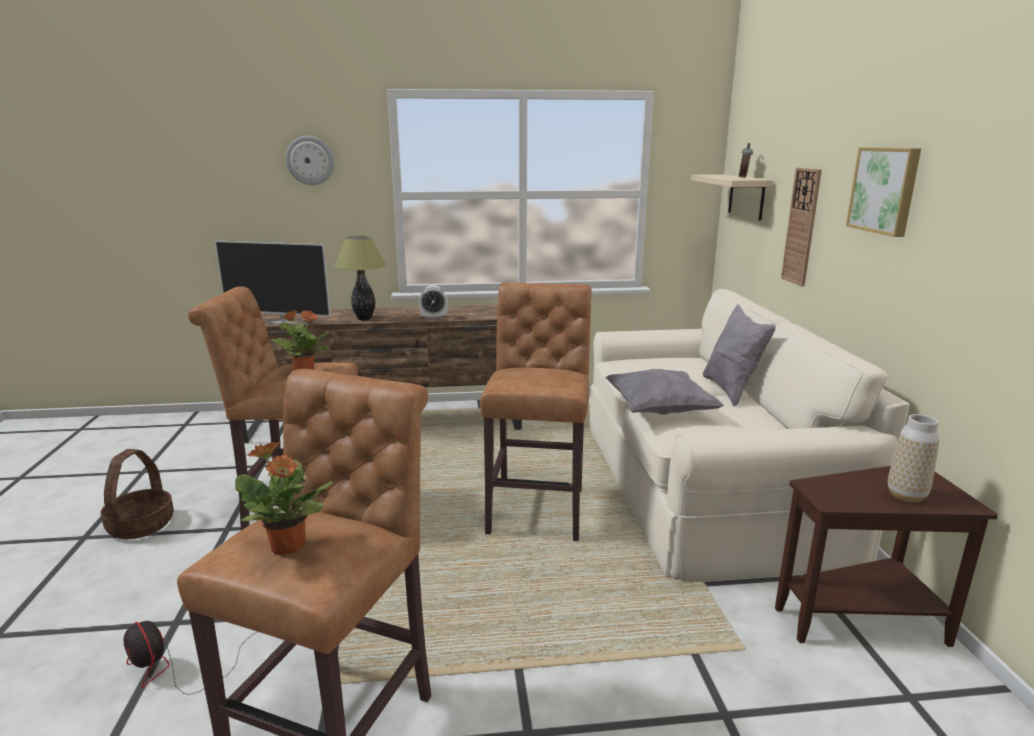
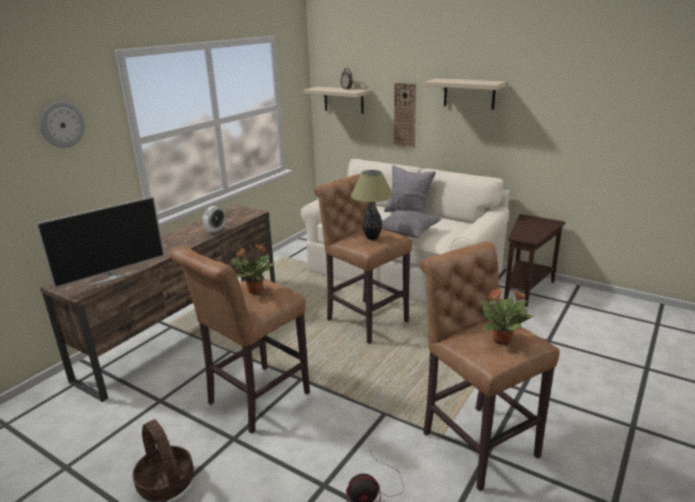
camera: 50 degrees left, 5 degrees up
(364, 318) = (170, 250): table lamp -> table lamp (372, 238)
(885, 190) = (469, 93): picture -> beige shelf
(906, 495) = (540, 227): vase -> none

